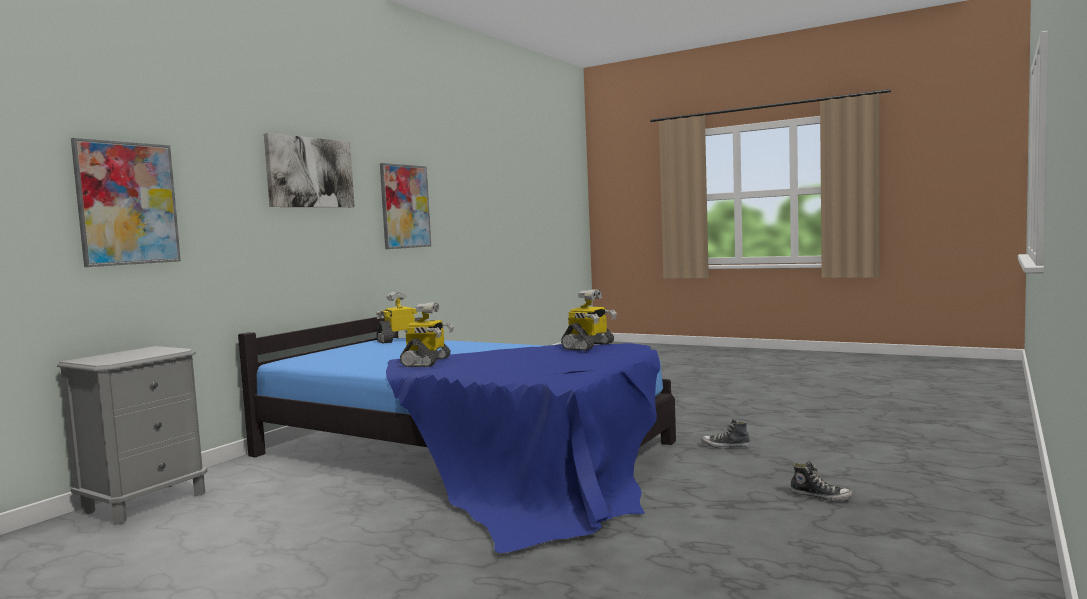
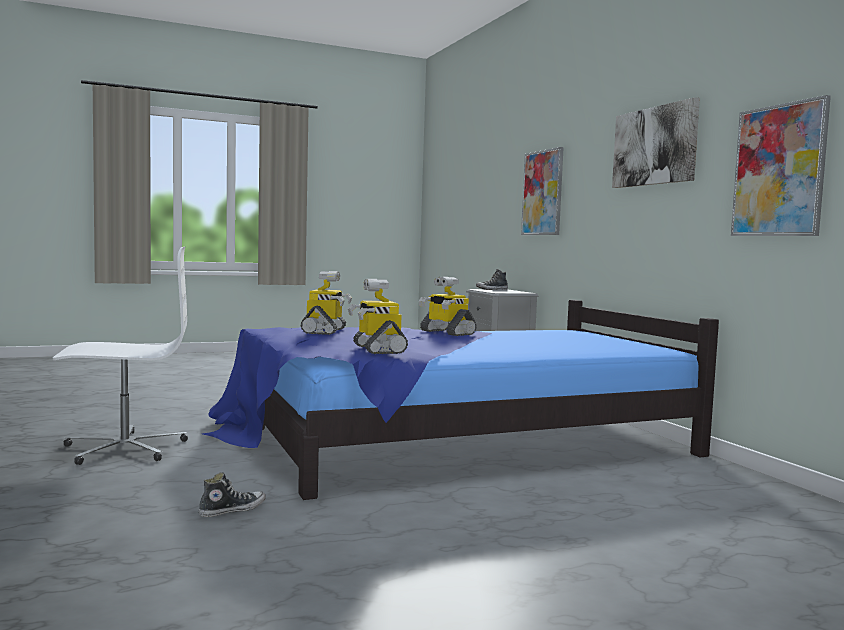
camera: 125 degrees right, 0 degrees up
(401, 340) = (631, 347): toy robot -> toy robot (325, 331)
(739, 524) = (124, 448): none -> white office chair
(821, 497) = (67, 480): shoe -> shoe (492, 289)

